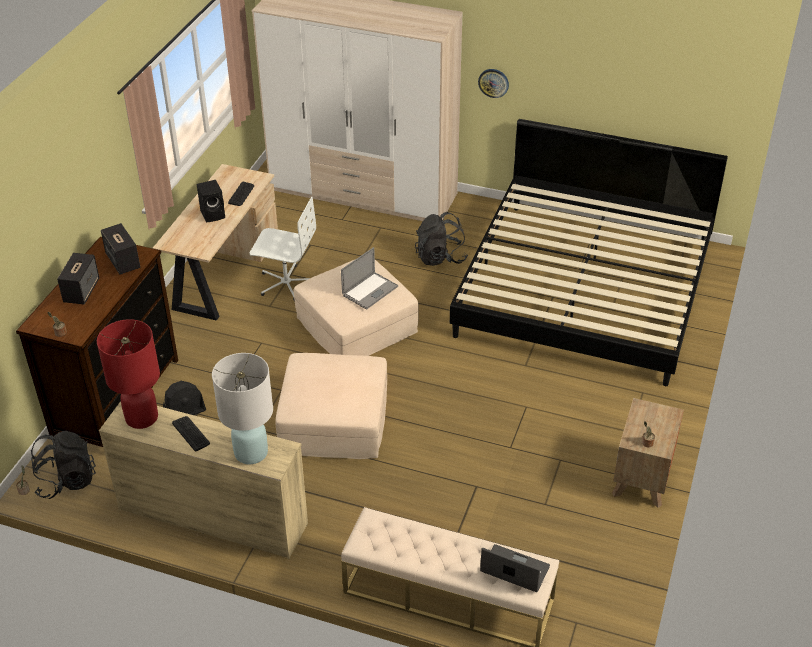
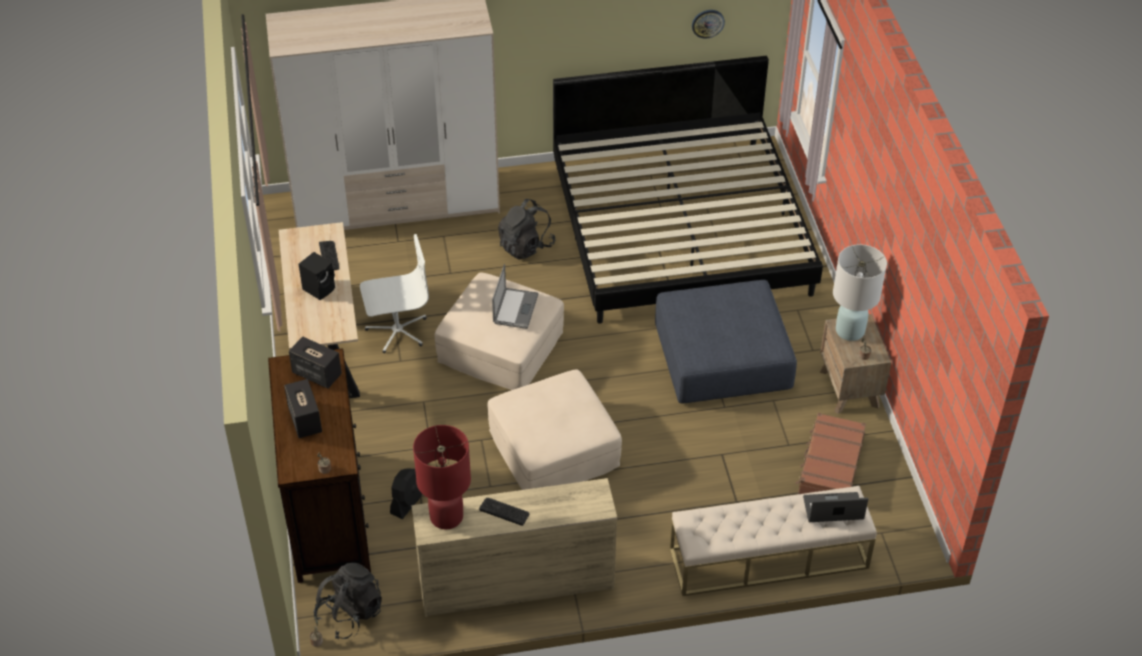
camera: 30 degrees left, 5 degrees up
(251, 452) = (572, 505): white table lamp -> white table lamp (850, 331)
(493, 83) = (520, 51): wall clock -> wall clock (707, 23)
(542, 405) = (722, 356): none -> blue ottoman
(570, 540) = (829, 466): none -> brown suitcase

